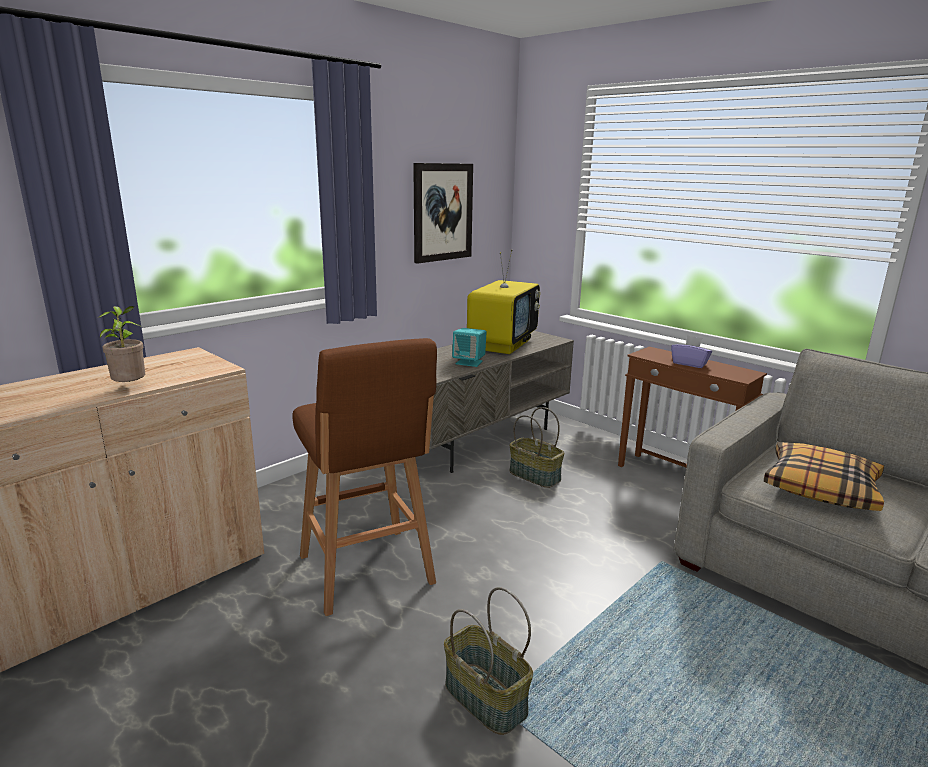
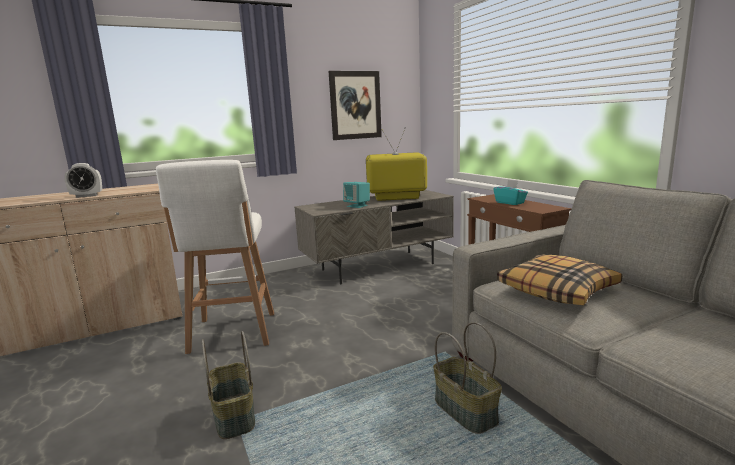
camera: 20 degrees right, 5 degrees down
(130, 388) = (87, 196): potted plant -> alarm clock
(367, 572) = (232, 334): brown stool -> white stool
(502, 344) = (396, 197): television -> television turned 135 degrees counterclockwise
(535, 476) = (398, 290): basket -> basket (466, 411)
(689, 364) = (510, 203): purple tissue box -> turquoise tissue box

